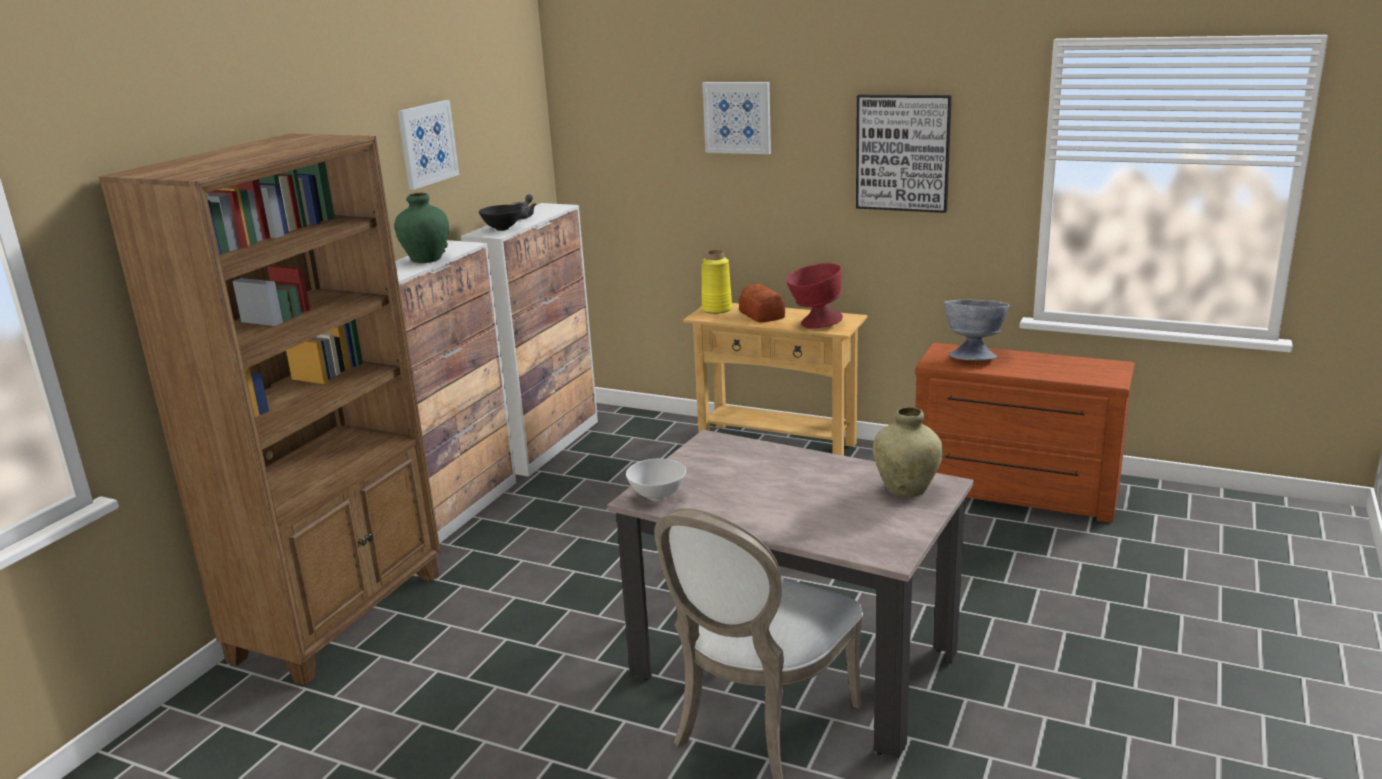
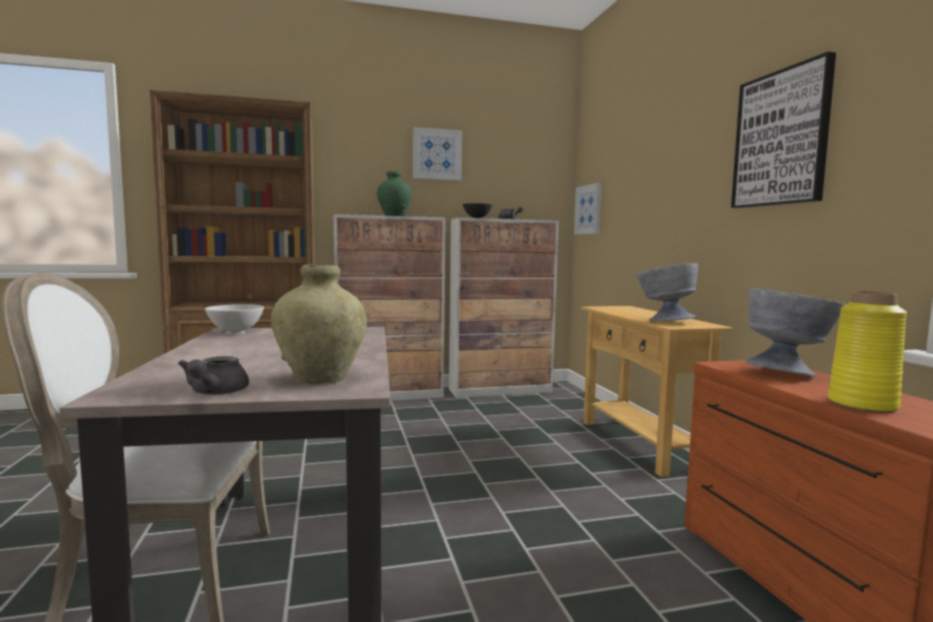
camera: 50 degrees right, 15 degrees down
(717, 309) = (619, 307): yellow vase -> yellow vase (863, 405)
(737, 117) = (661, 138): picture -> picture (588, 209)
(762, 314) = (641, 313): bread -> none
(813, 324) = (663, 321): red bowl -> grey bowl
(916, 526) = (214, 393): none -> grey teapot

